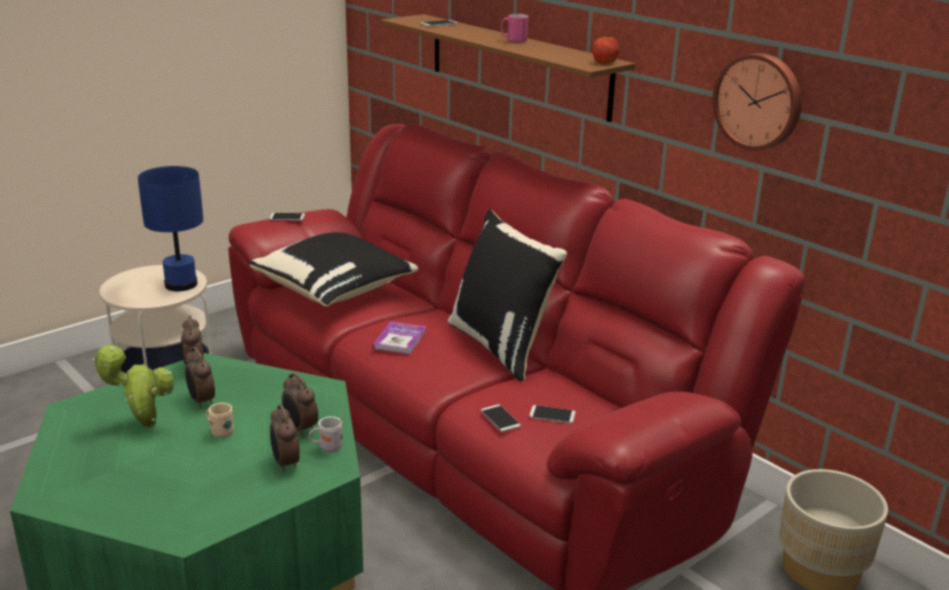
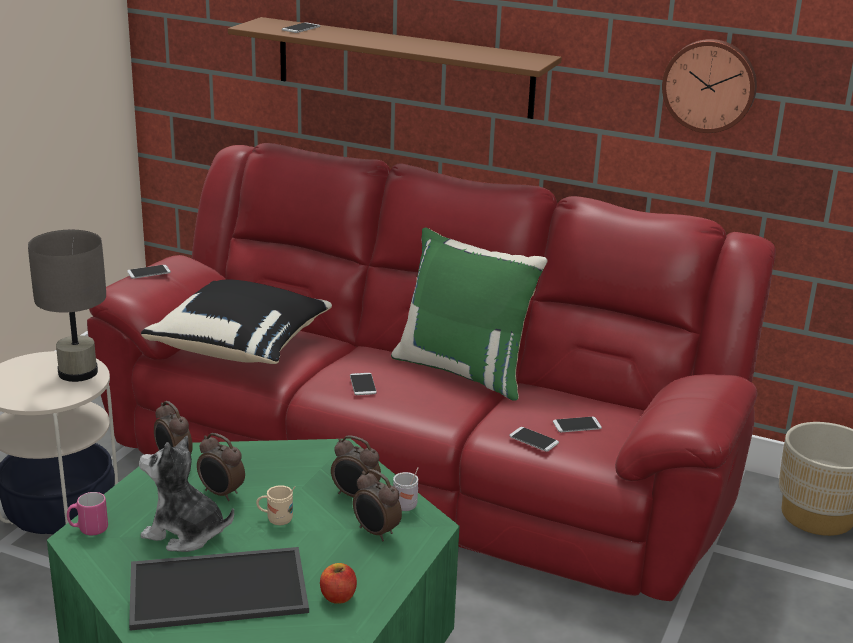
camera: 25 degrees left, 0 degrees up
(118, 477) = (216, 591): none -> tray
(143, 425) = (185, 533): potted plant -> plush toy
(181, 284) = (77, 372): blue table lamp -> grey table lamp
(399, 339) = (363, 384): book -> phone
(502, 346) = (465, 370): black pillow -> green pillow
(513, 41) = (410, 42): pink mug -> pink mug (88, 529)
(604, 62) = (535, 58): apple -> apple (338, 597)

